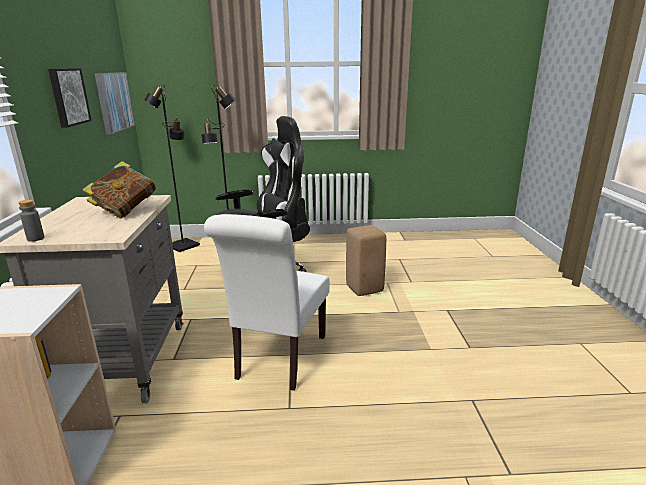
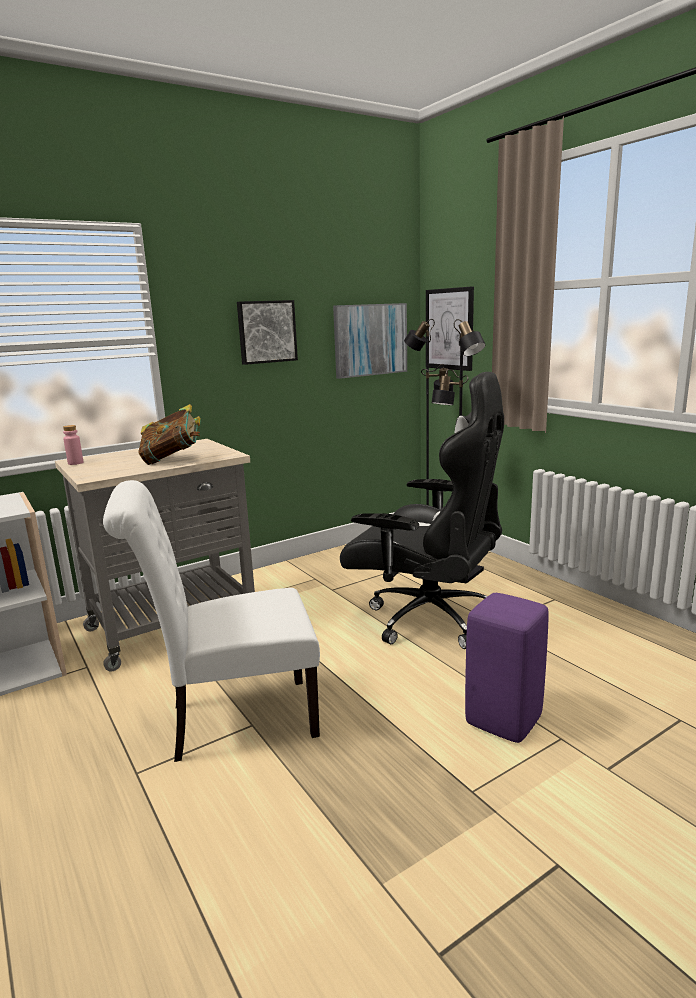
camera: 60 degrees right, 5 degrees down
(35, 238) = (75, 463): grey bottle -> pink bottle
(164, 92) = (449, 329): none -> picture
(364, 289) = (502, 721): beige stool -> purple stool

